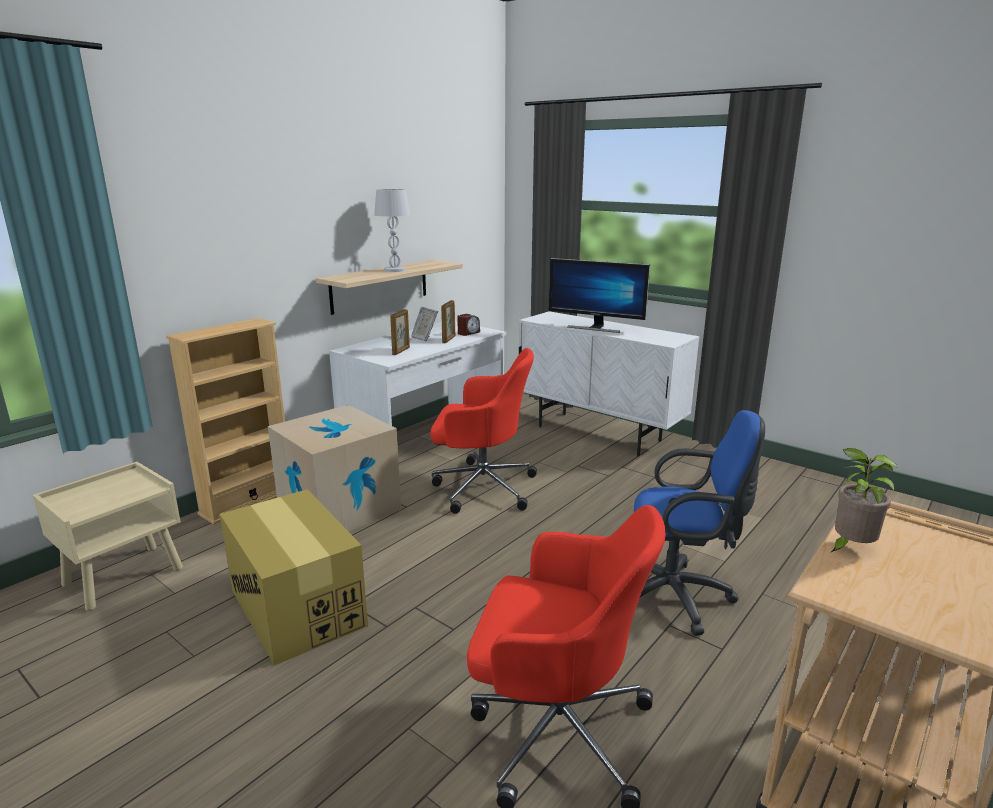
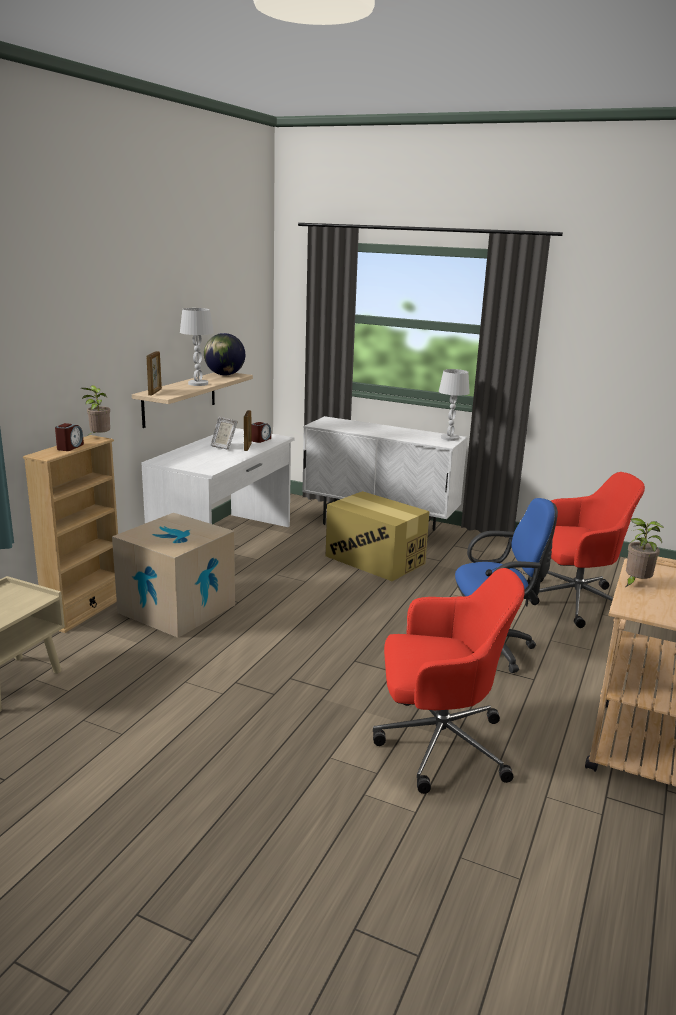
camera: 15 degrees left, 0 degrees up
(221, 328) = (70, 447): none -> alarm clock
(261, 320) = (99, 437): none -> potted plant
(297, 607) = (189, 689): cardboard box -> cardboard box (374, 559)
(401, 351) = (212, 460): picture frame -> picture frame (155, 392)
(433, 263) = (224, 375): none -> globe
(481, 487) = (297, 580): red office chair -> red office chair (573, 602)
(595, 328) = (376, 431): monitor -> none
(677, 337) = (450, 438): none -> white table lamp

